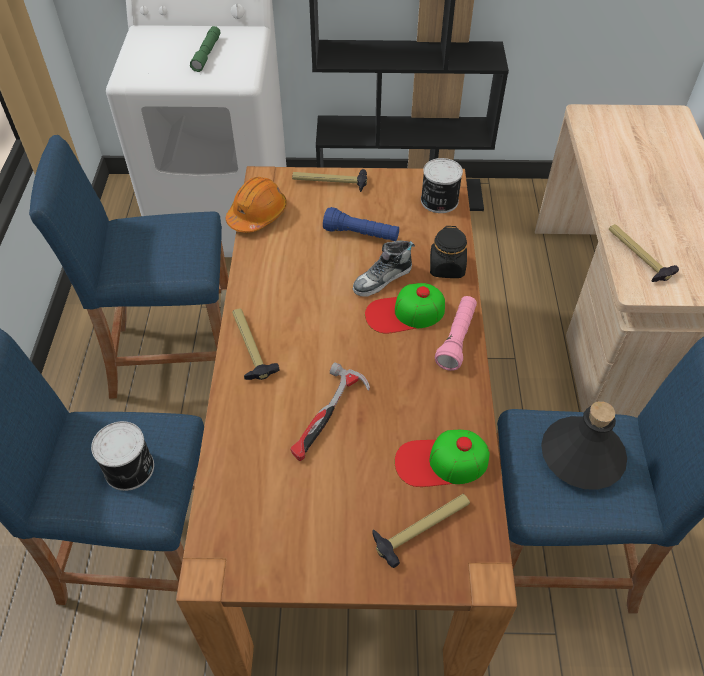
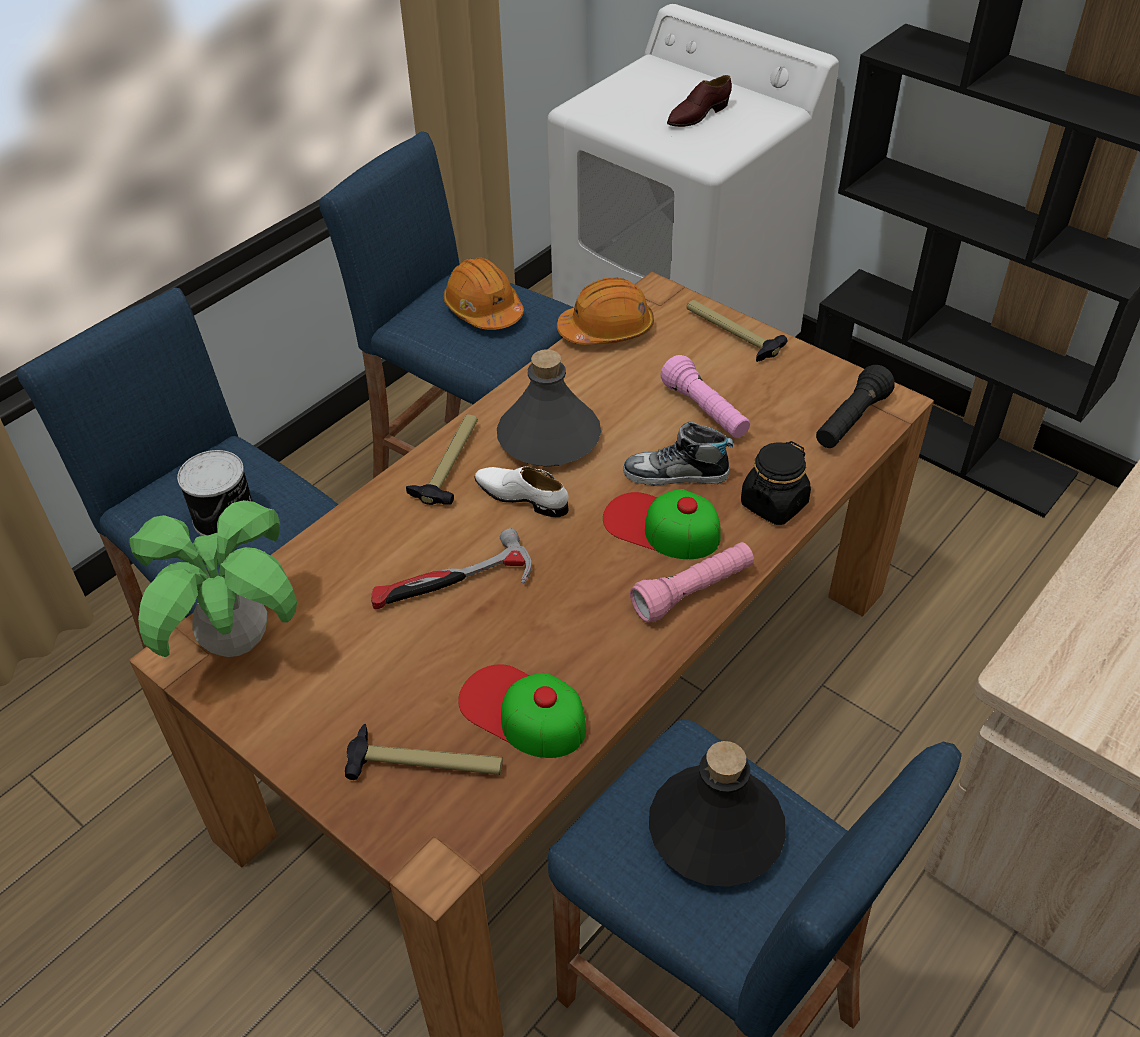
camera: 40 degrees right, 5 degrees down
(160, 240) = (483, 310): none -> orange hard hat
(207, 54) = (697, 115): green flashlight -> brown shoe
(236, 537) = (237, 640): none -> potted plant
(292, 297) = (549, 438): none -> grey bottle
(313, 341) = (521, 497): none -> white shoe
(361, 234) = (705, 411): blue flashlight -> pink flashlight
(438, 201) = (850, 421): can -> black flashlight
(637, 255) = (1076, 637): hammer -> none

